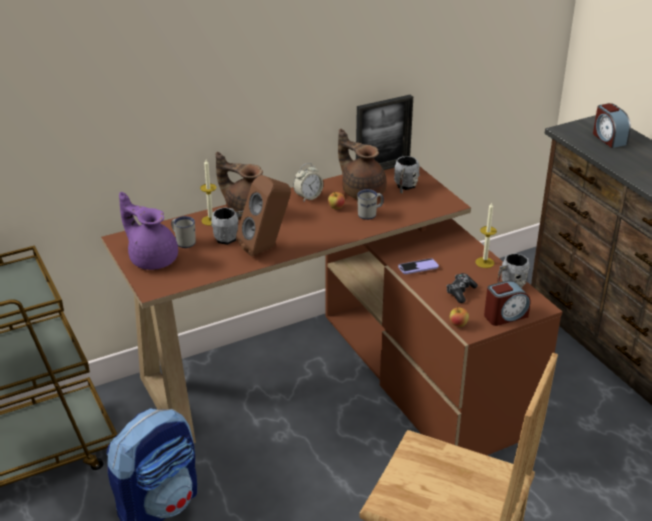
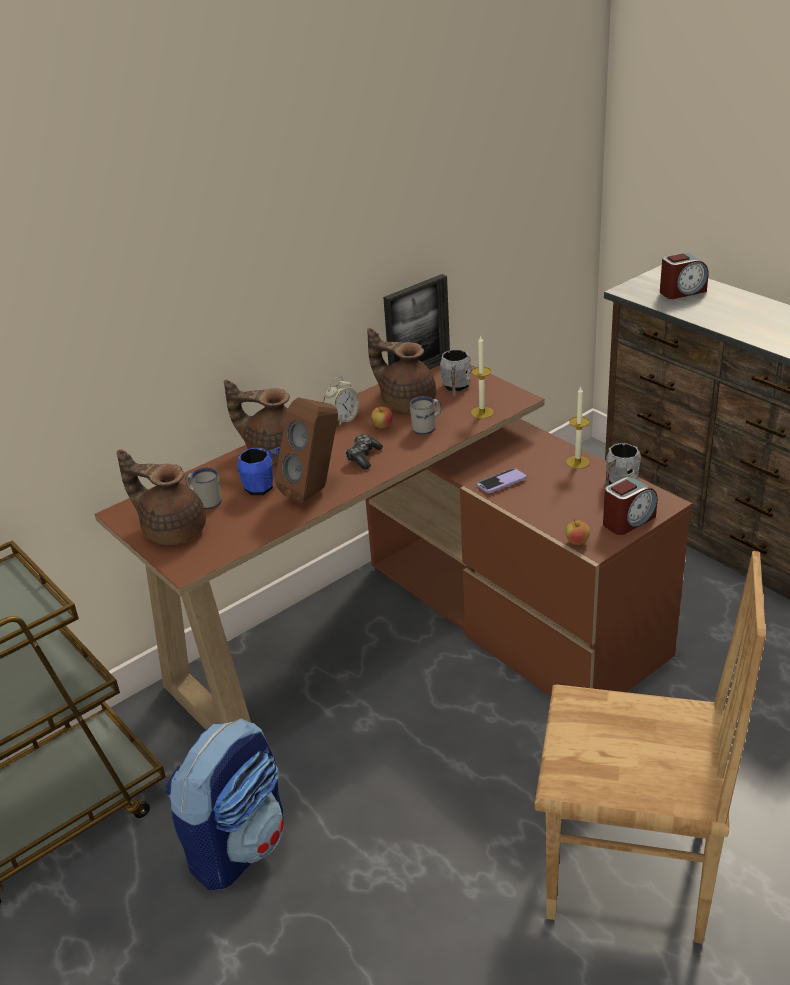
camera: 10 degrees left, 0 degrees up
(152, 258) = (172, 529): purple teapot -> brown teapot
(210, 220) = (230, 469): candle -> candle (482, 412)
(230, 238) = (264, 486): grey mug -> blue mug
(460, 292) = (563, 502): game controller -> game controller (363, 457)
(608, 138) = (682, 291): alarm clock -> alarm clock turned 75 degrees counterclockwise

